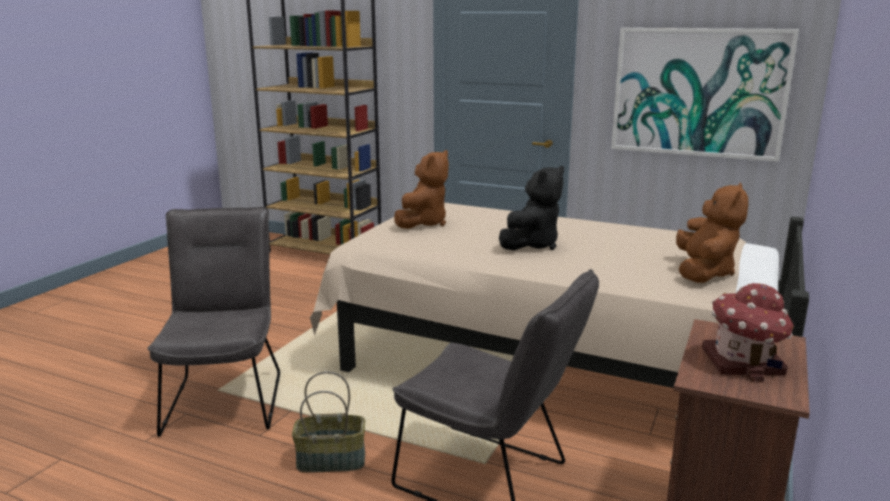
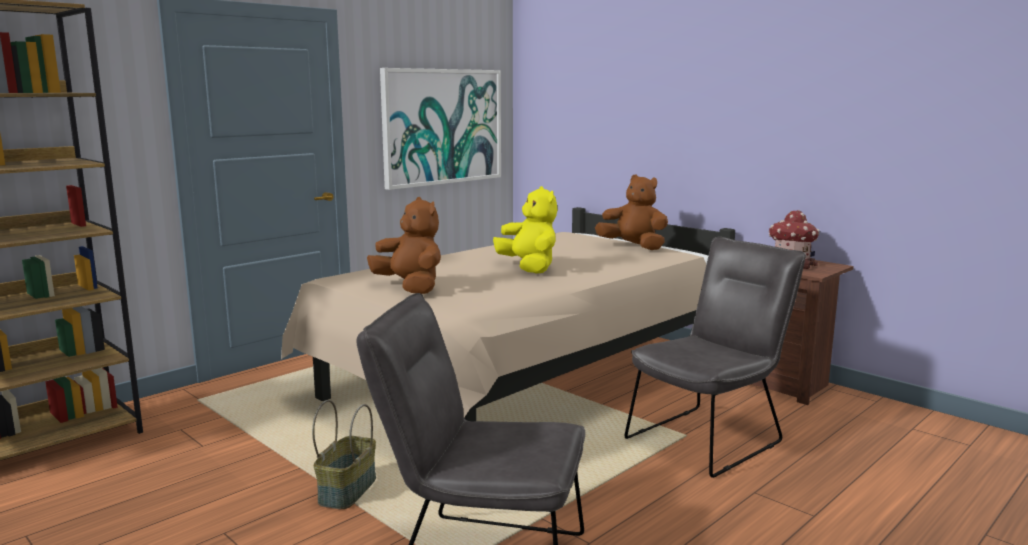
camera: 70 degrees left, 5 degrees down
(332, 460) = (658, 503): basket -> basket (347, 490)
(532, 245) = (529, 268): black plush toy -> yellow plush toy

